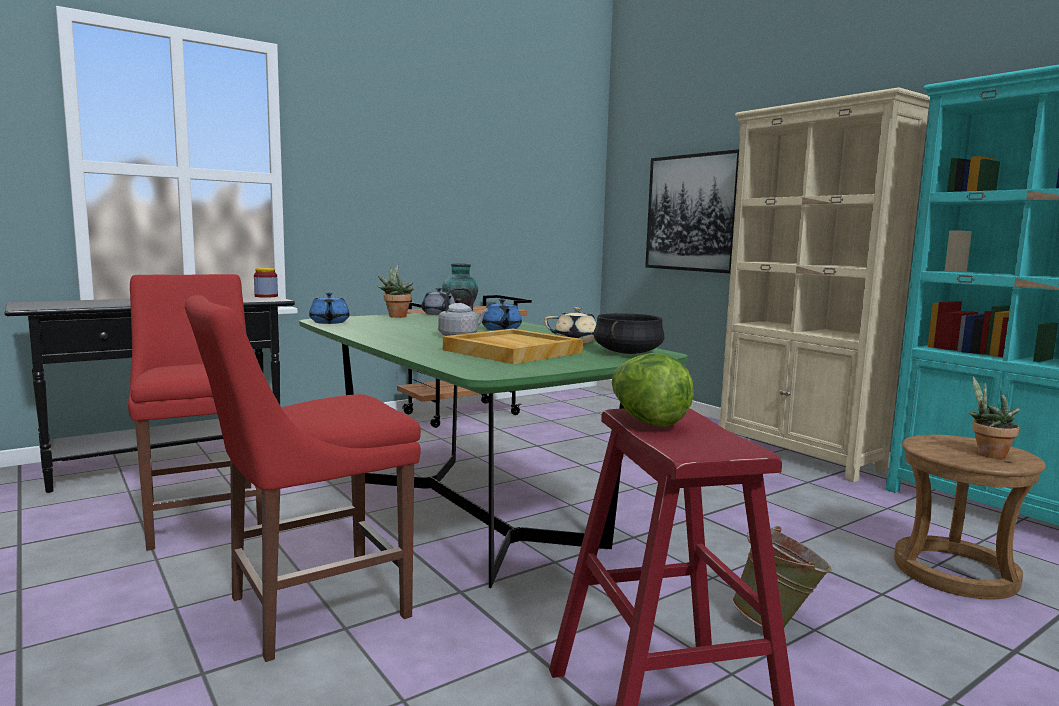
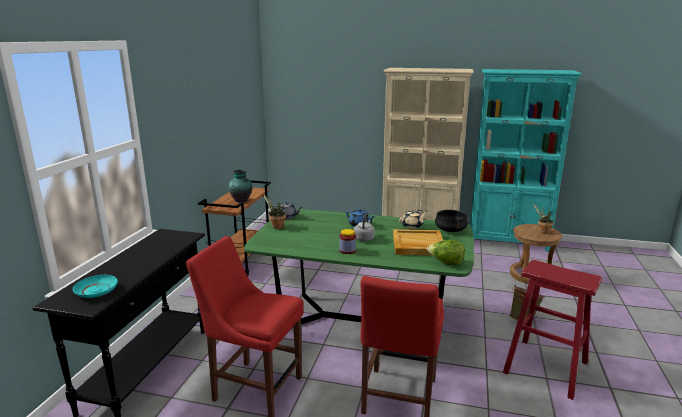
camera: 40 degrees left, 10 degrees up
(69, 304) = (97, 291): none -> turquoise plate
(266, 296) = (169, 233): jar -> jar (347, 250)
(329, 322) = (271, 246): blue teapot -> none
(646, 421) = (546, 273): lettuce -> lettuce (446, 263)
(692, 213) = (336, 113): picture -> none

